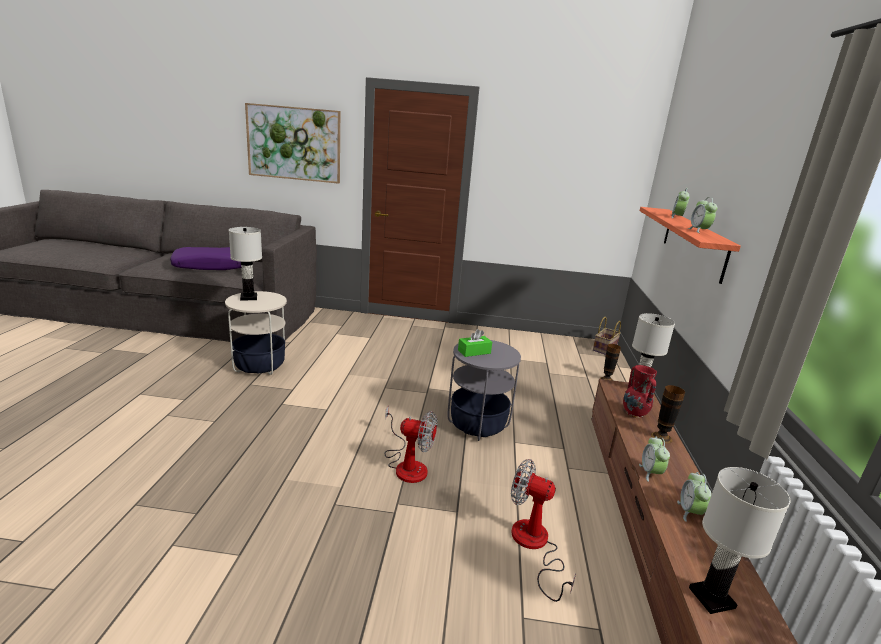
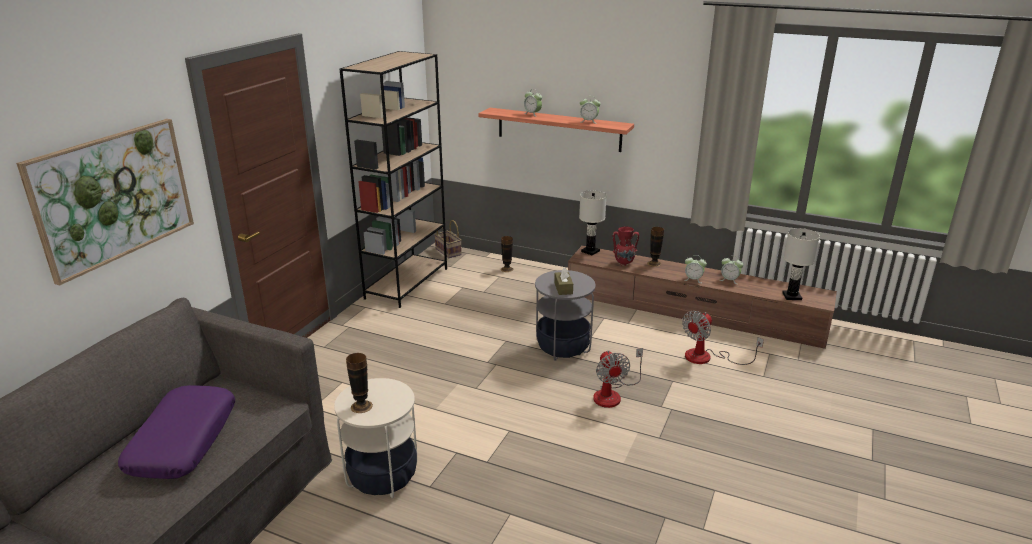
camera: 70 degrees left, 5 degrees up
(248, 297) = (361, 406): white table lamp -> vase
(407, 464) = (612, 394): fan -> fan turned 135 degrees clockwise
(474, 352) = (563, 288): green tissue box -> brown tissue box
(528, 339) = (406, 283): none -> beige bookcase

